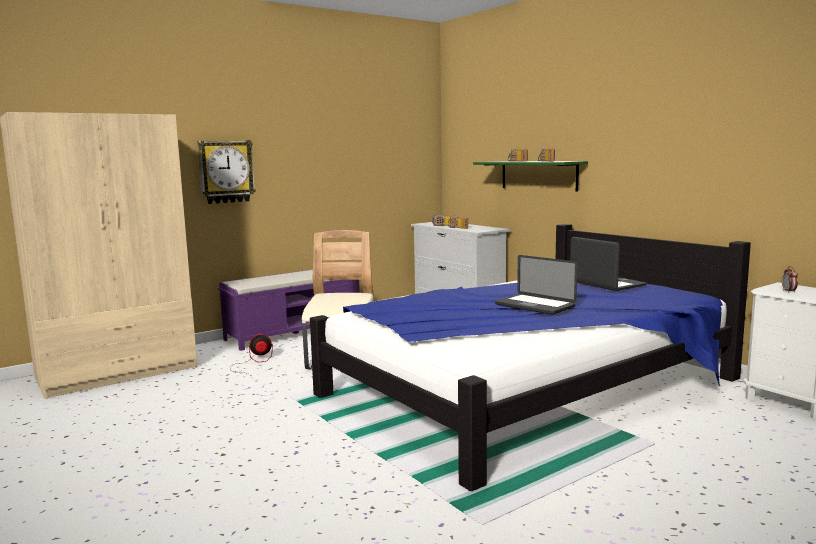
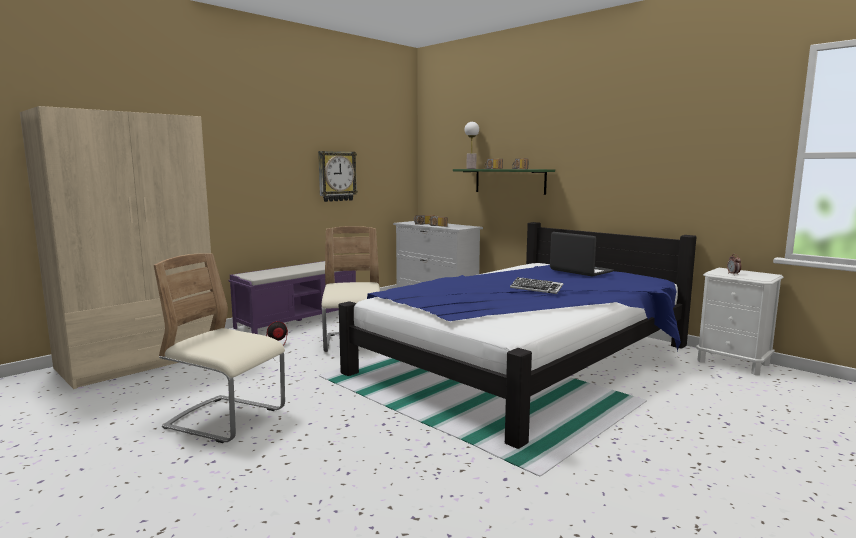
camera: 10 degrees left, 0 degrees up
(176, 439) = (226, 420): none -> beige chair
(226, 171) = (236, 172): wall clock -> wall clock (336, 176)
(496, 161) = (471, 168): none -> table lamp
(534, 305) = (536, 289): laptop -> keyboard

